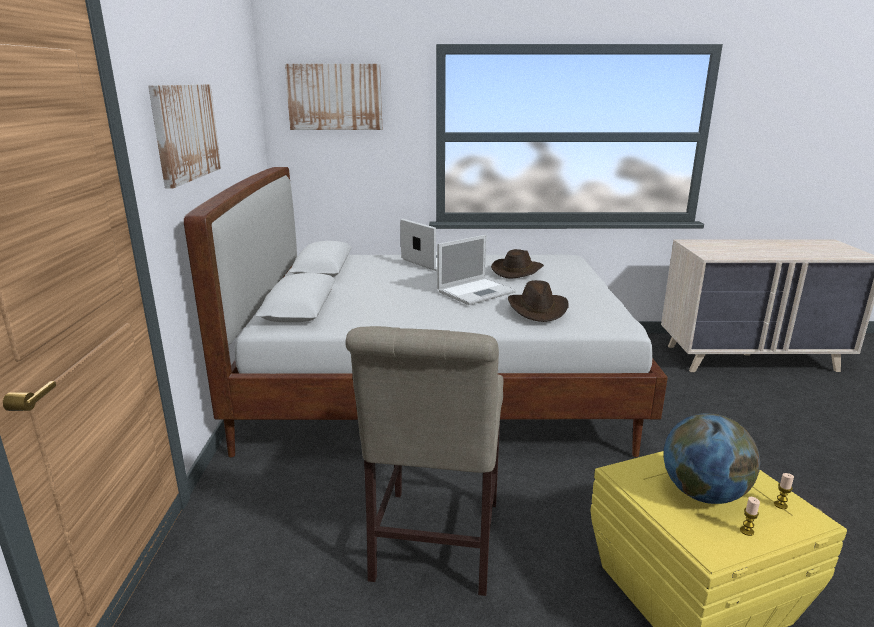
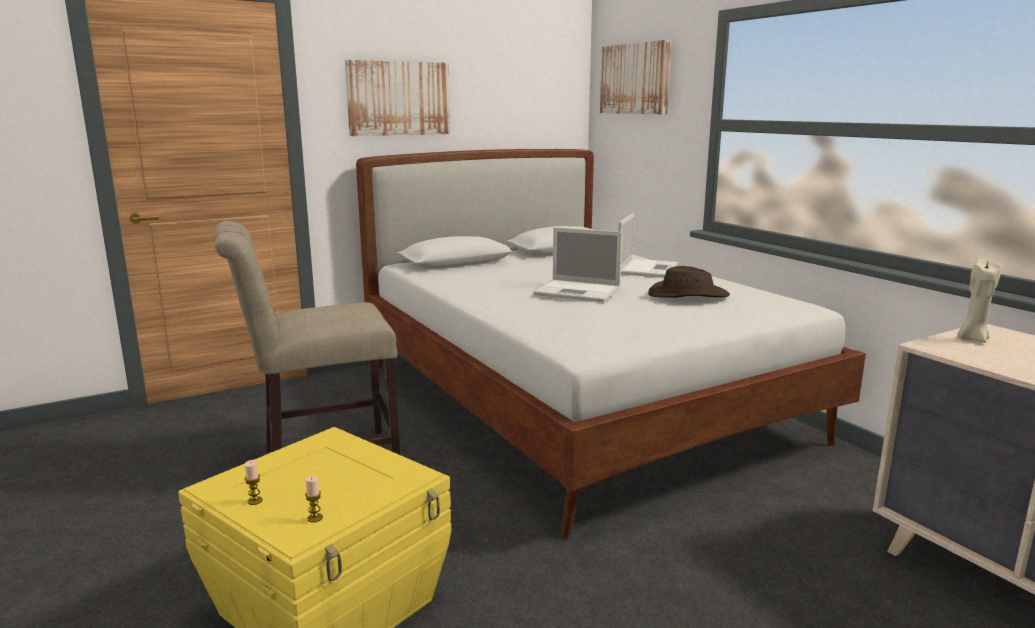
camera: 60 degrees right, 5 degrees down
(538, 309) = (561, 314): brown hat -> none
(702, 248) = (972, 339): none -> beige candle
(703, 494) = (315, 476): globe -> none

